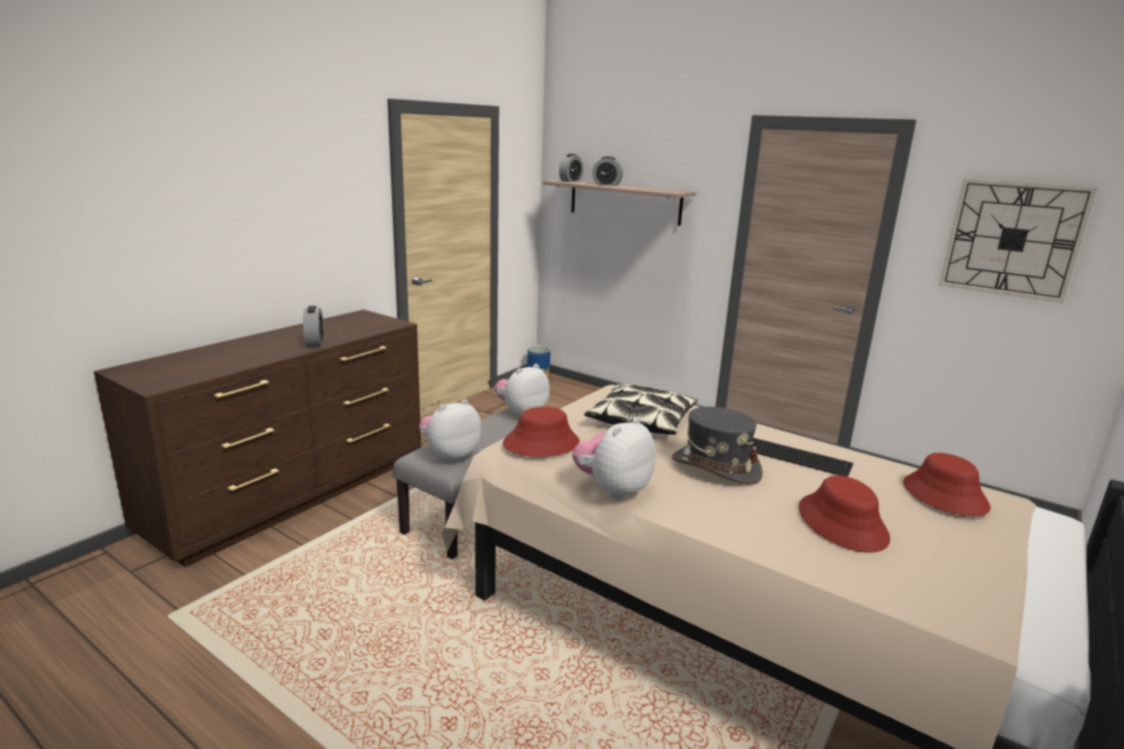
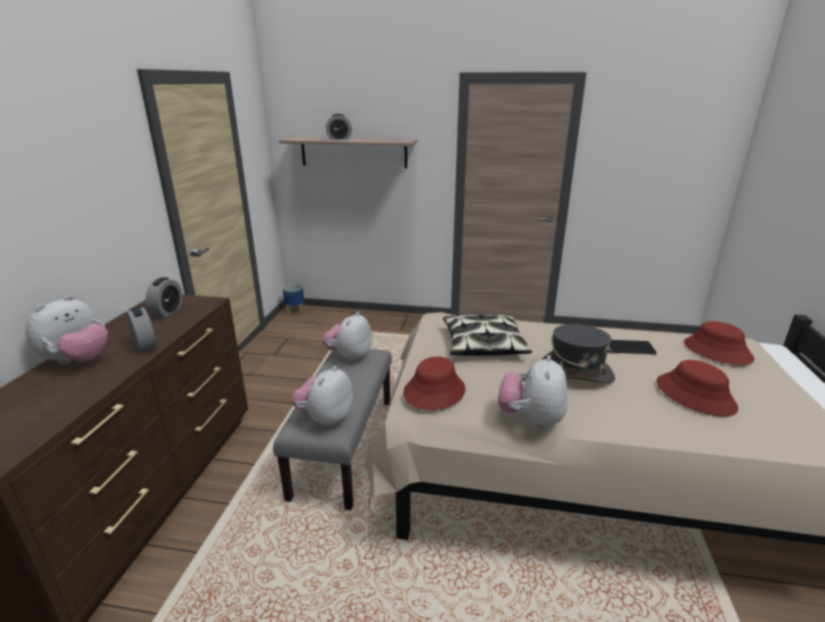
camera: 25 degrees left, 5 degrees up
(259, 342) = (78, 361): none -> plush toy
(570, 181) = (302, 138): alarm clock -> alarm clock (167, 311)
(1013, 239) = (654, 155): wall clock -> none

